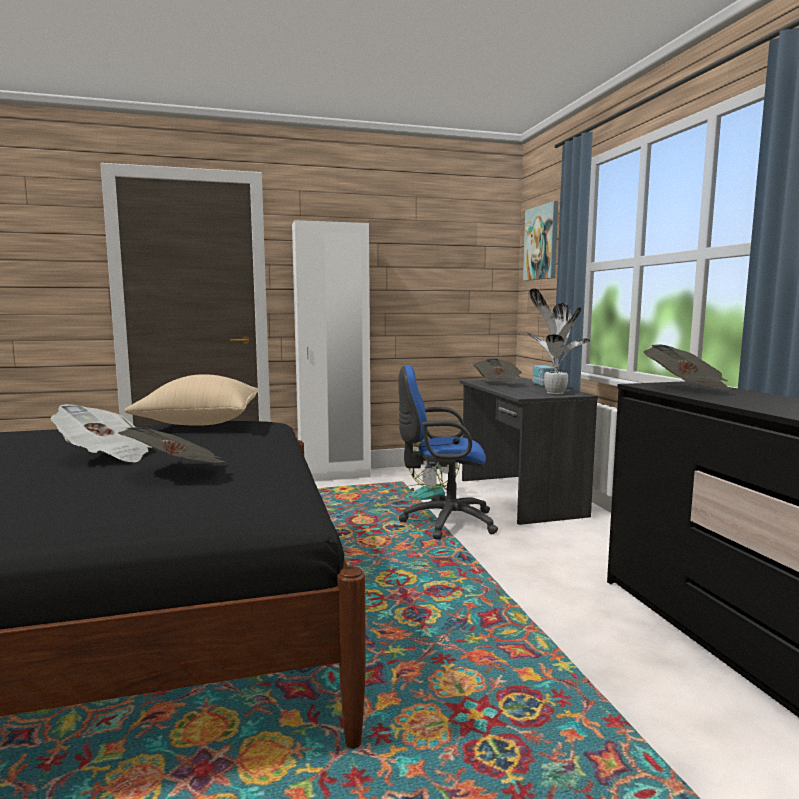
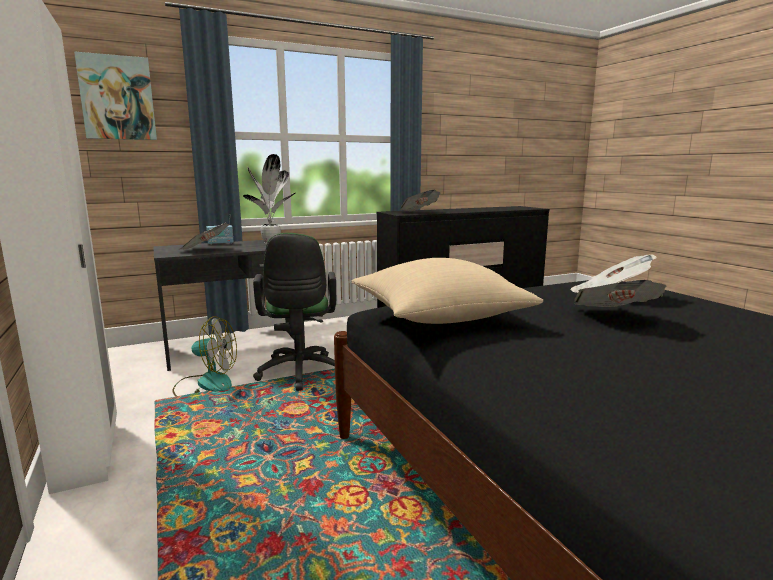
camera: 100 degrees left, 5 degrees up
(444, 522) = (299, 374): blue office chair -> green office chair

